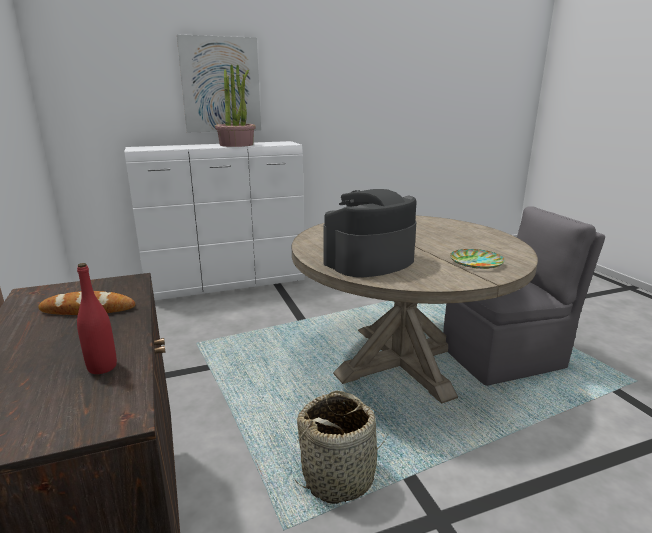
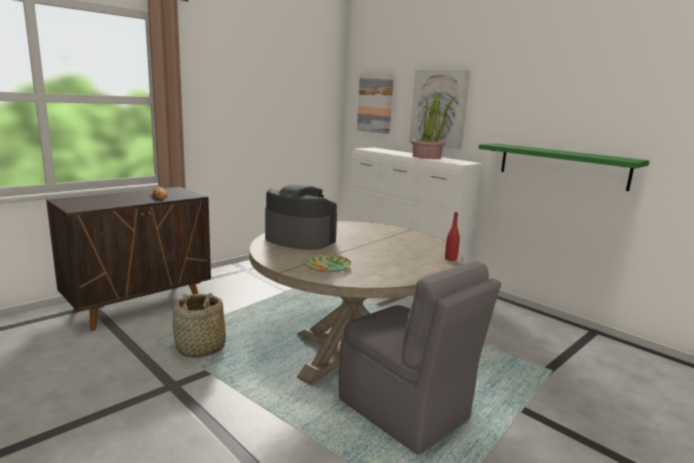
camera: 65 degrees right, 5 degrees down
(102, 367) = (109, 203): red bottle -> red bottle (450, 259)
(109, 82) = (375, 103): none -> picture
(362, 130) = (562, 165): none -> green shelf

